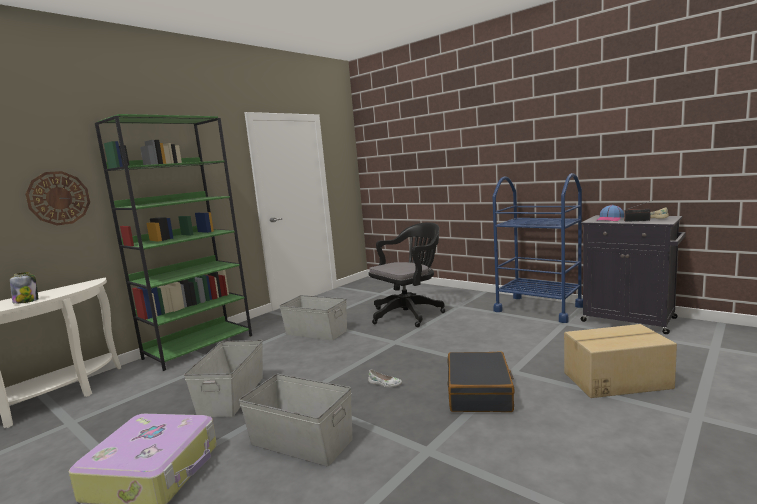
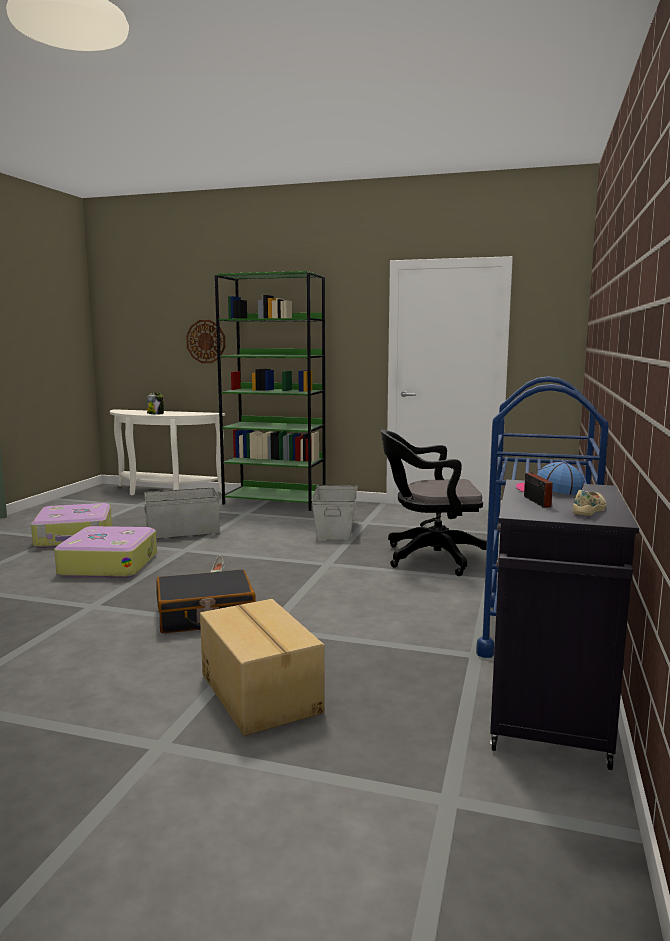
camera: 65 degrees right, 0 degrees up
(301, 442) = (109, 564): grey storage box -> suitcase
(409, 314) = (430, 558): black office chair -> black office chair turned 150 degrees clockwise

